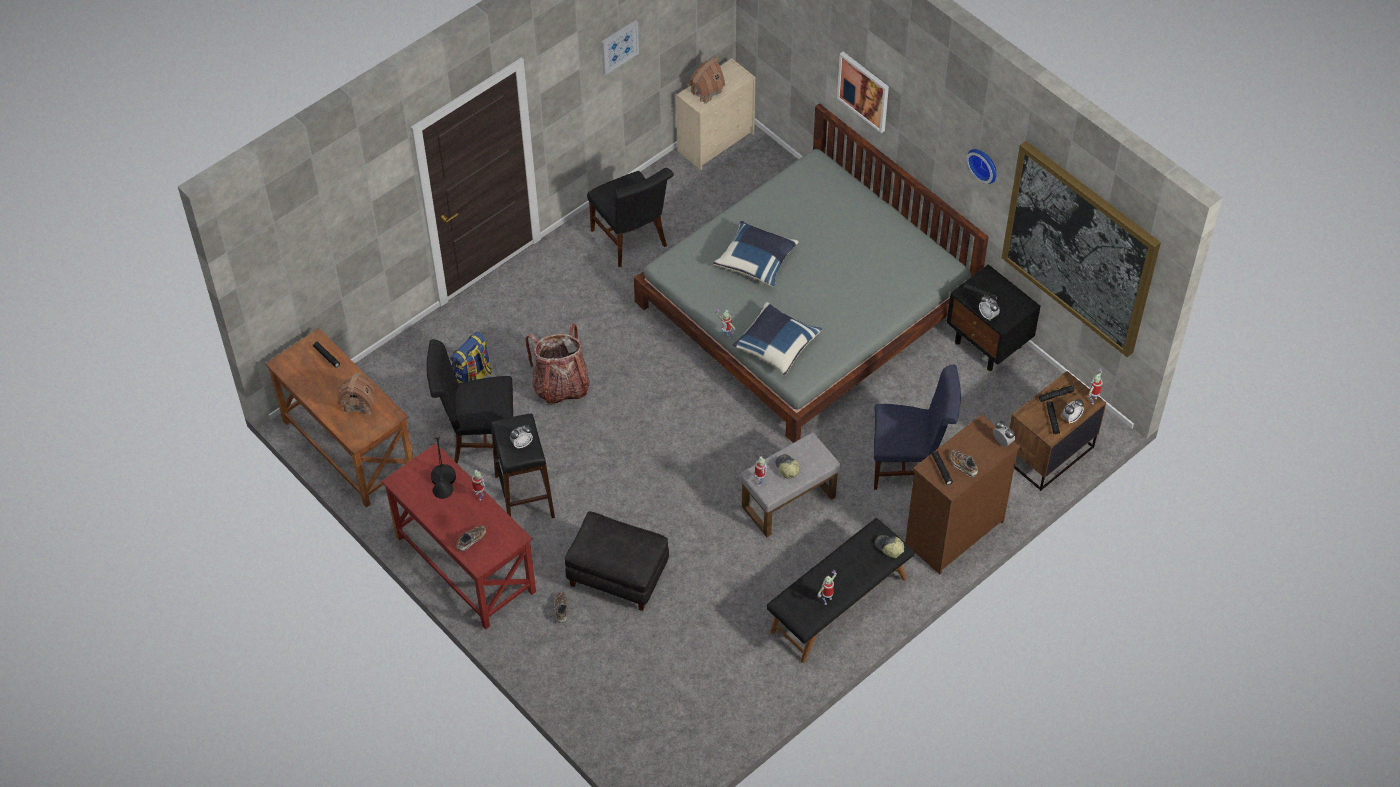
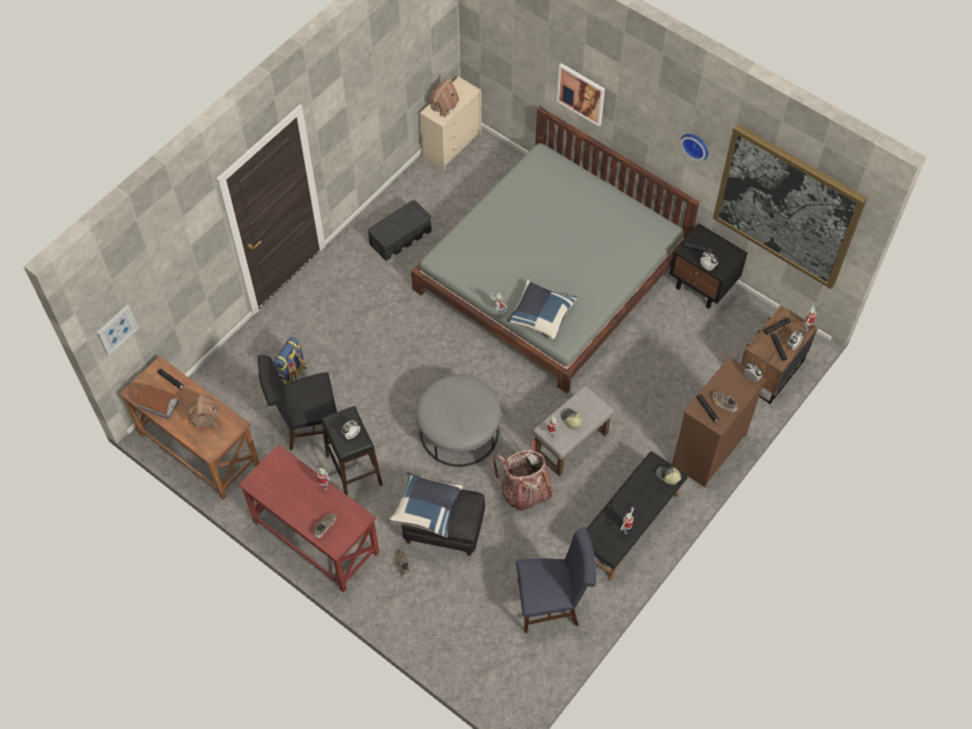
camera: 10 degrees left, 5 degrees up
(308, 381) = (159, 404): none -> toy house
(445, 495) = (295, 490): black table lamp -> none
(561, 386) = (366, 370): backpack -> backpack (525, 491)
(619, 46) = (375, 81): picture -> picture (116, 329)
(632, 240) = (400, 237): black chair -> black storage box
(657, 470) = (459, 431): none -> grey ottoman
(756, 262) = (510, 245): blue pillow -> blue pillow (427, 509)
(910, 464) = (661, 397): blue chair -> blue chair (552, 603)

